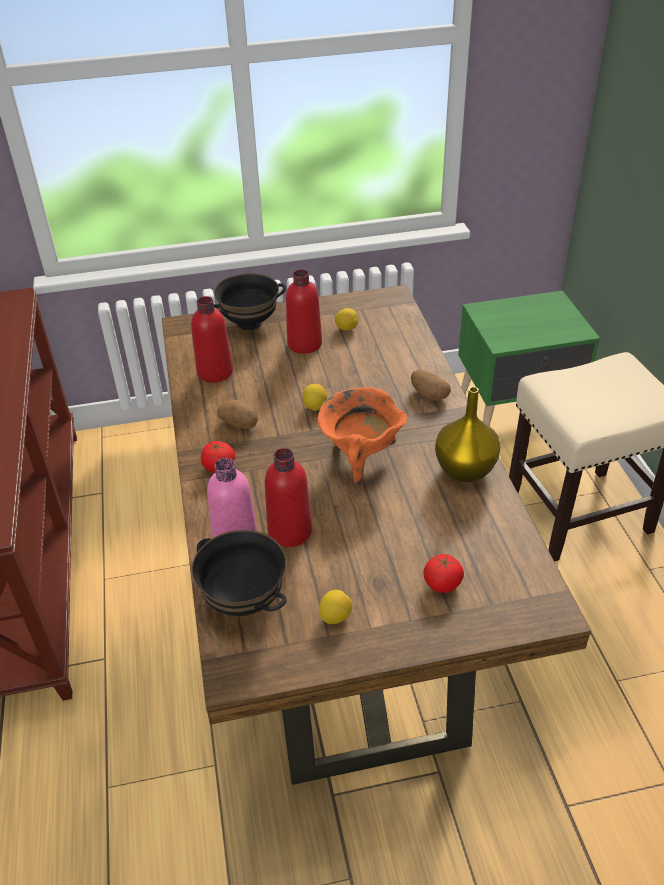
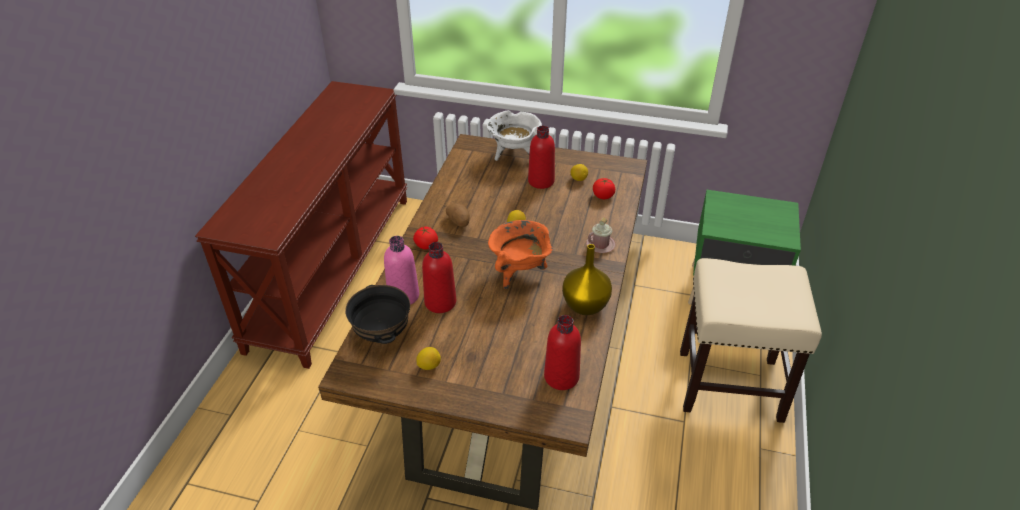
camera: 25 degrees right, 0 degrees up
(215, 372) = (468, 182): red bottle -> red bottle (561, 377)
(250, 323) = (514, 155): black bowl -> white cooking pot
(428, 394) = (600, 245): potato -> pink mug
(442, 584) = (511, 373): tomato -> tomato (603, 196)

